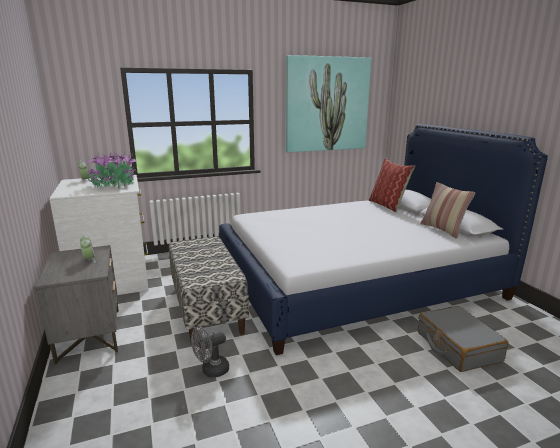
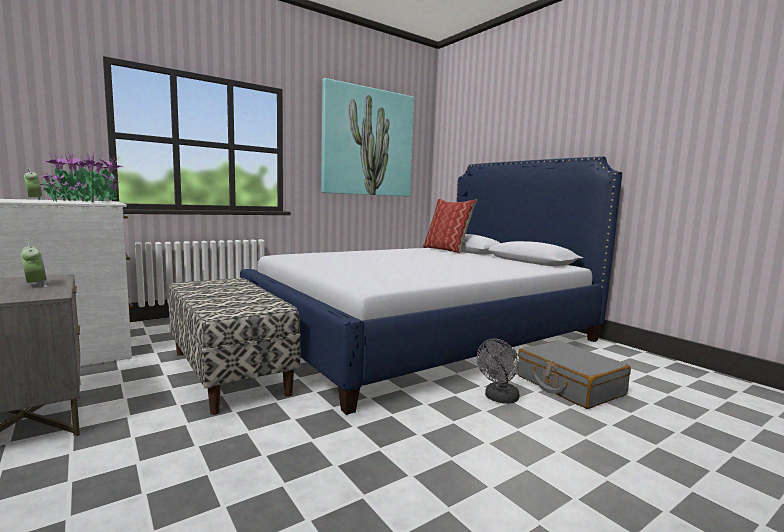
camera: 15 degrees left, 10 degrees down
(211, 371) = (250, 443): grey fan -> grey fan (499, 399)
(443, 230) = (520, 262): pillow -> none

